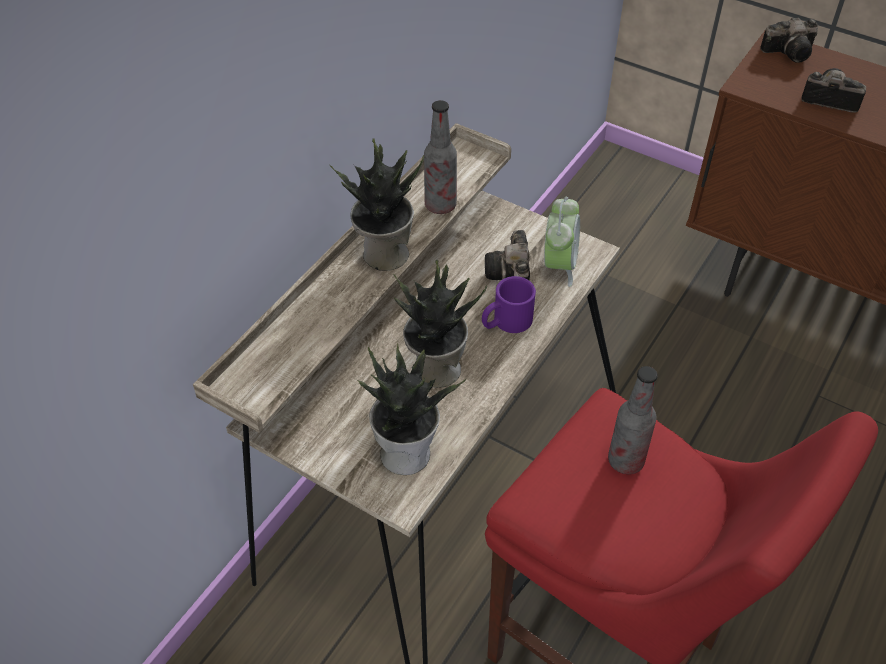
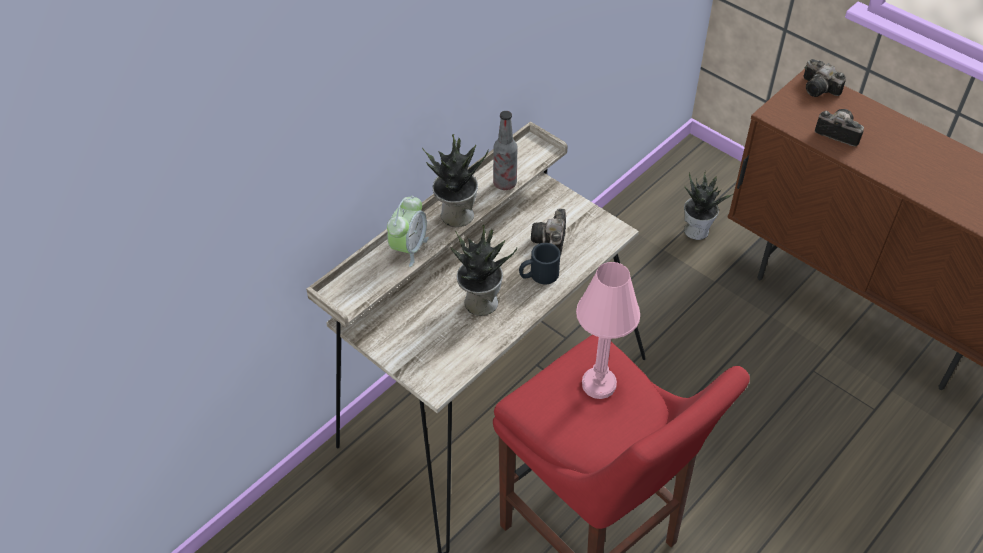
camera: 10 degrees right, 0 degrees up
(406, 452) = (446, 356): potted plant -> potted plant (697, 230)
(505, 322) = (538, 275): purple mug -> black mug
(559, 265) = (589, 238): alarm clock -> alarm clock (408, 248)
(625, 461) = (598, 384): bottle -> pink table lamp
(791, 52) = (820, 89): camera -> camera turned 45 degrees clockwise

